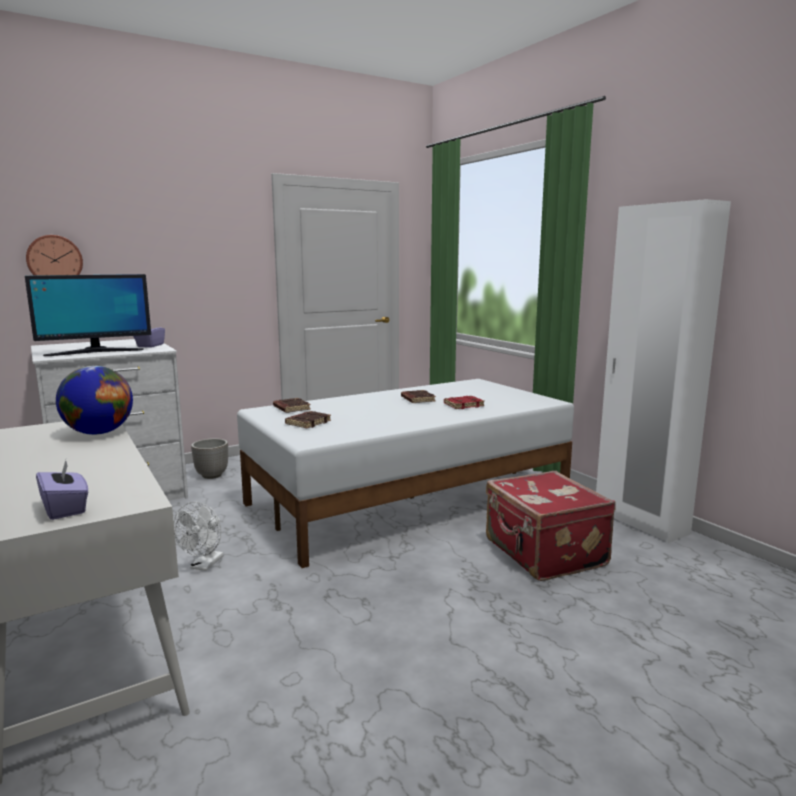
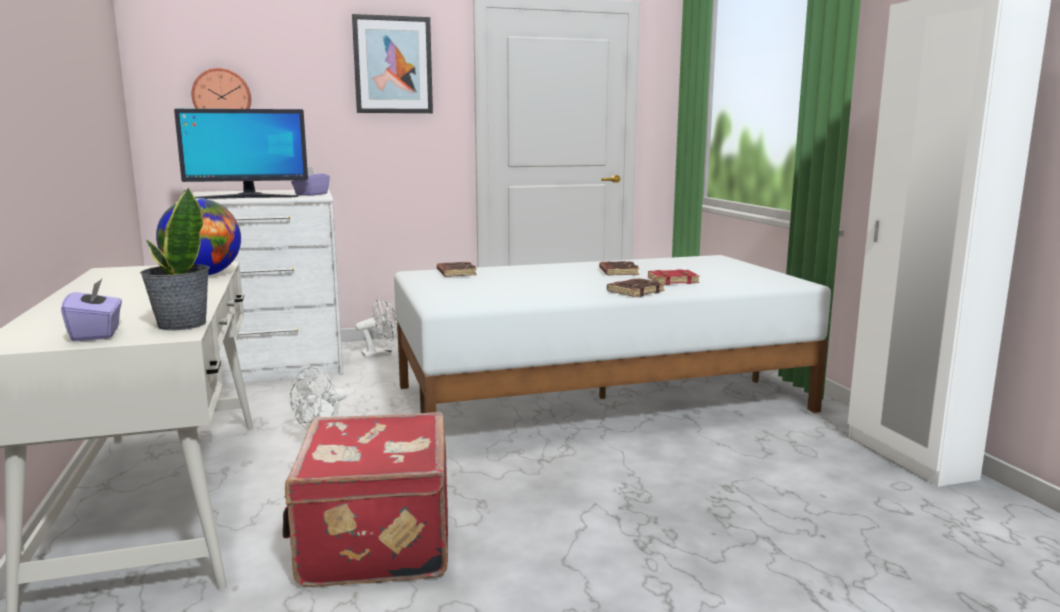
camera: 15 degrees right, 0 degrees up
(136, 491) = (181, 325): none -> potted plant
(207, 231) = (393, 65): none -> picture
(211, 475) = (381, 354): planter -> white fan
(308, 423) = (462, 288): brown book -> brown book (635, 292)
(543, 553) = (743, 479): red suitcase -> red suitcase (373, 543)

